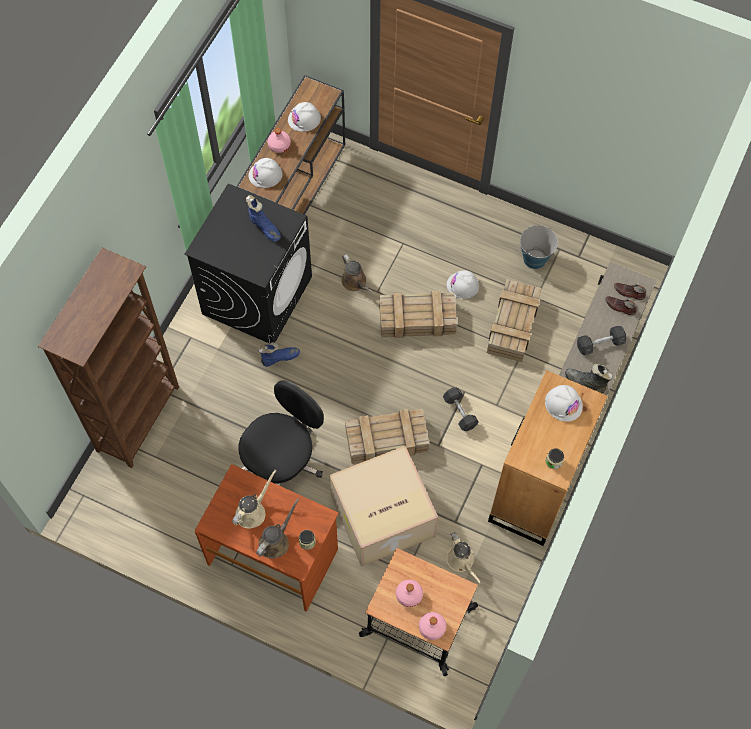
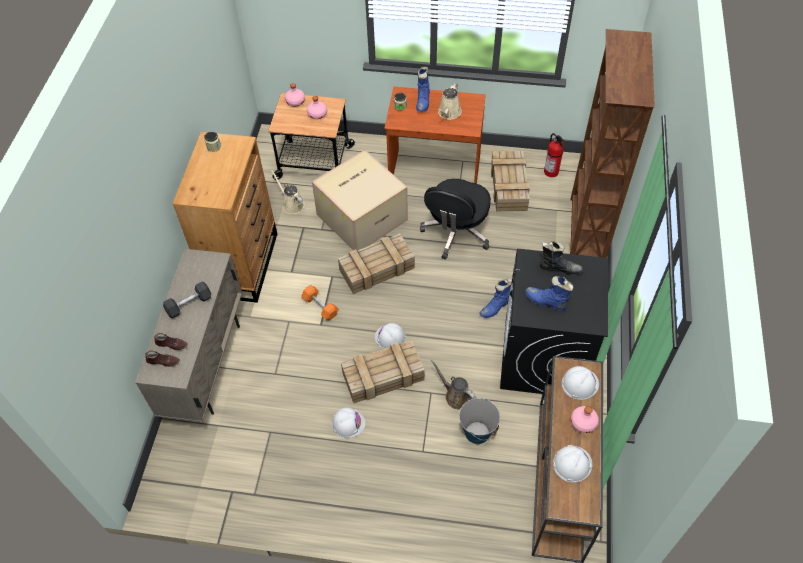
camera: 165 degrees right, 10 degrees down
(132, 513) = (551, 172): none -> fire extinguisher
(276, 541) = (423, 101): brown watering can -> blue boot
(460, 412) = (320, 306): grey dumbbell -> orange dumbbell
(513, 324) = (289, 398): crate -> crate (509, 187)
(534, 259) = (279, 474): bucket -> bucket (477, 432)
(563, 403) = (211, 187): white hard hat -> white hard hat (390, 338)
(585, 383) = (199, 267): black boot -> black boot (559, 268)

